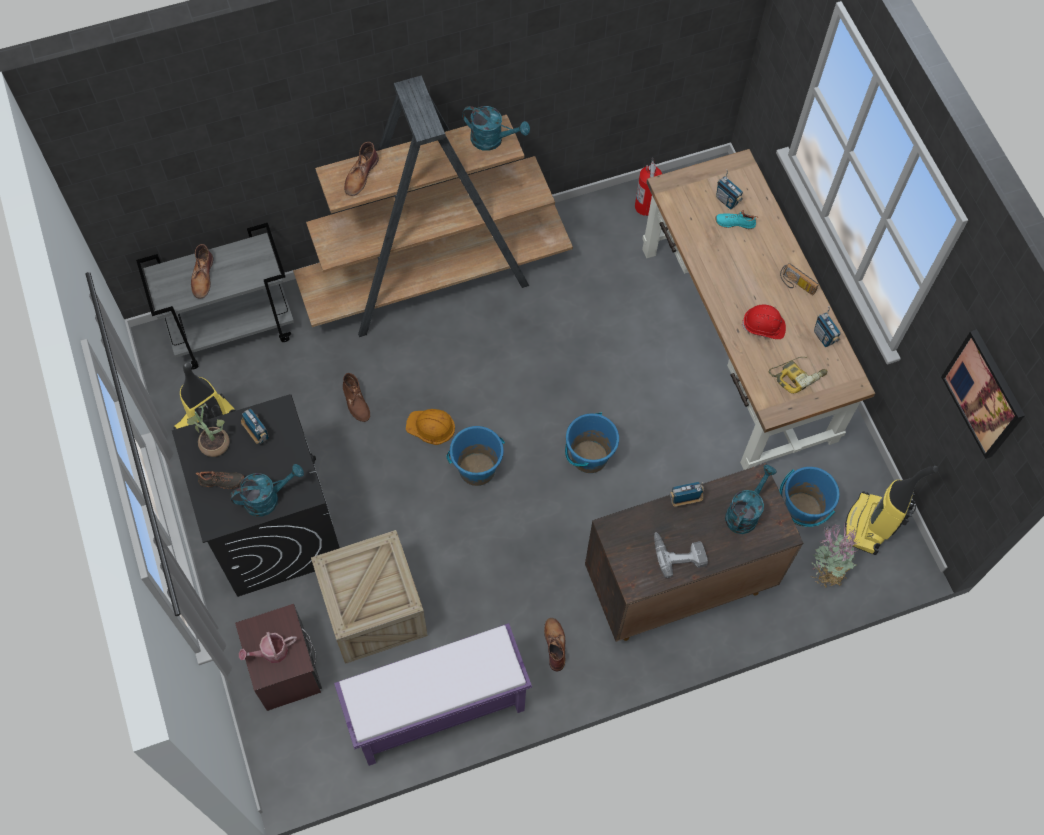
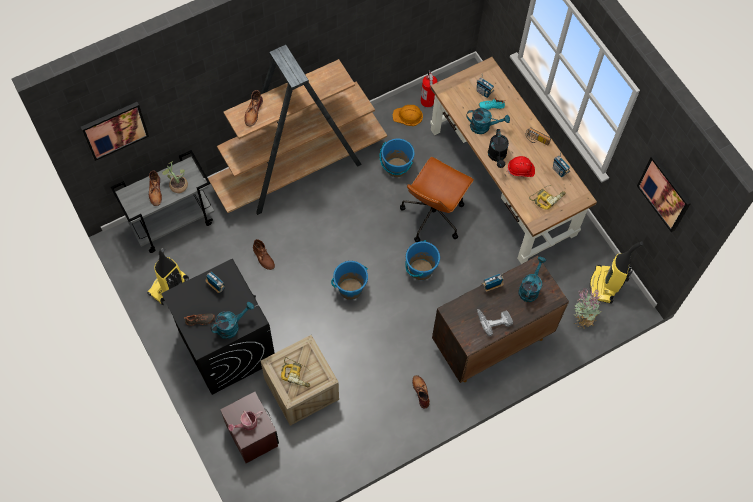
camera: 10 degrees left, 0 degrees up
(140, 170) = (114, 130): none -> picture
(212, 441) = (188, 296): potted plant -> potted plant (177, 184)
(362, 588) = (297, 374): none -> power drill
(431, 426) = (315, 266): orange hard hat -> orange hard hat (408, 116)
(436, 711) = (354, 446): purple bench -> none
(492, 140) = (333, 77): turquoise watering can -> turquoise watering can (484, 126)
(622, 377) = (433, 215): none -> brown office chair
(730, 300) = (497, 156): none -> black watering can
(802, 510) = (561, 282): blue bucket -> blue bucket (396, 167)

